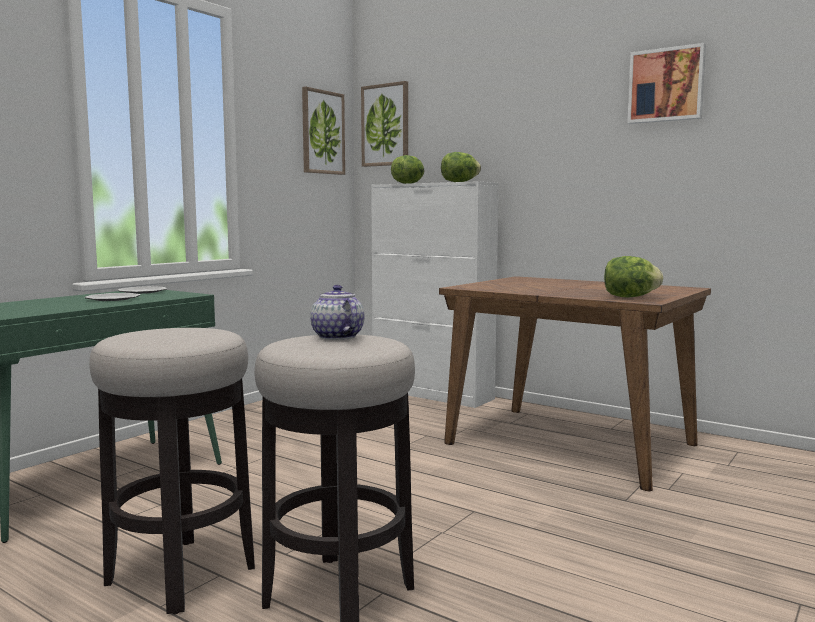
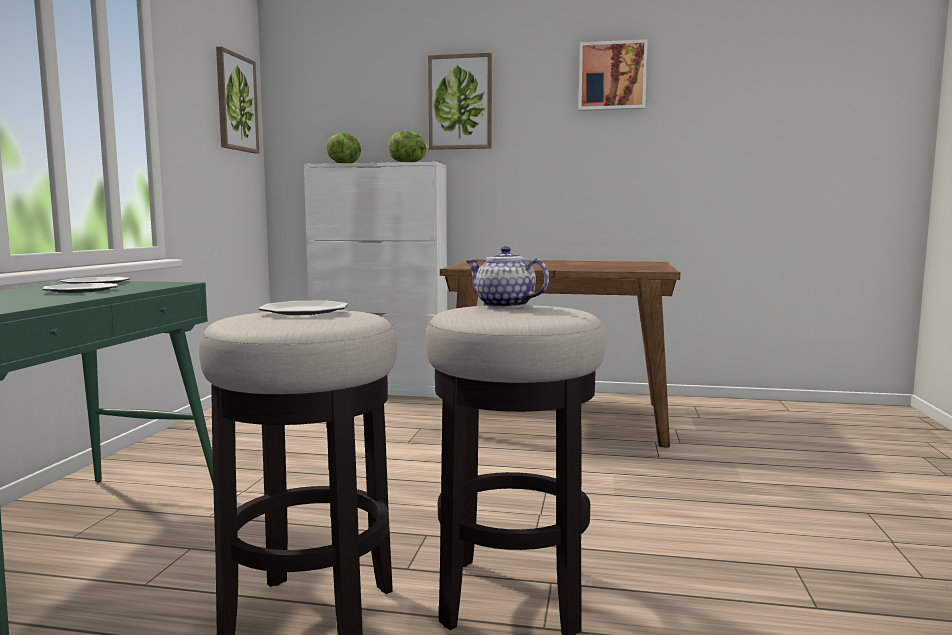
camera: 25 degrees left, 0 degrees up
(180, 331) = (305, 311): none -> plate
(385, 125) = (305, 100): picture -> picture (460, 102)
(630, 297) = (636, 268): lettuce -> none

